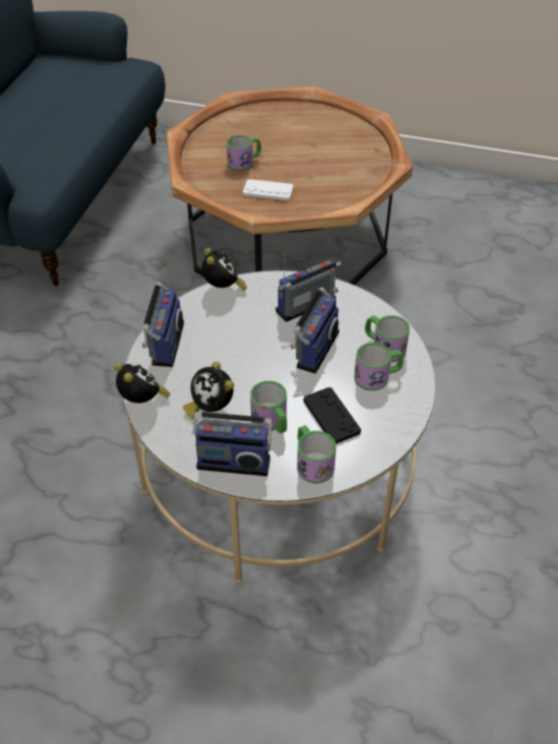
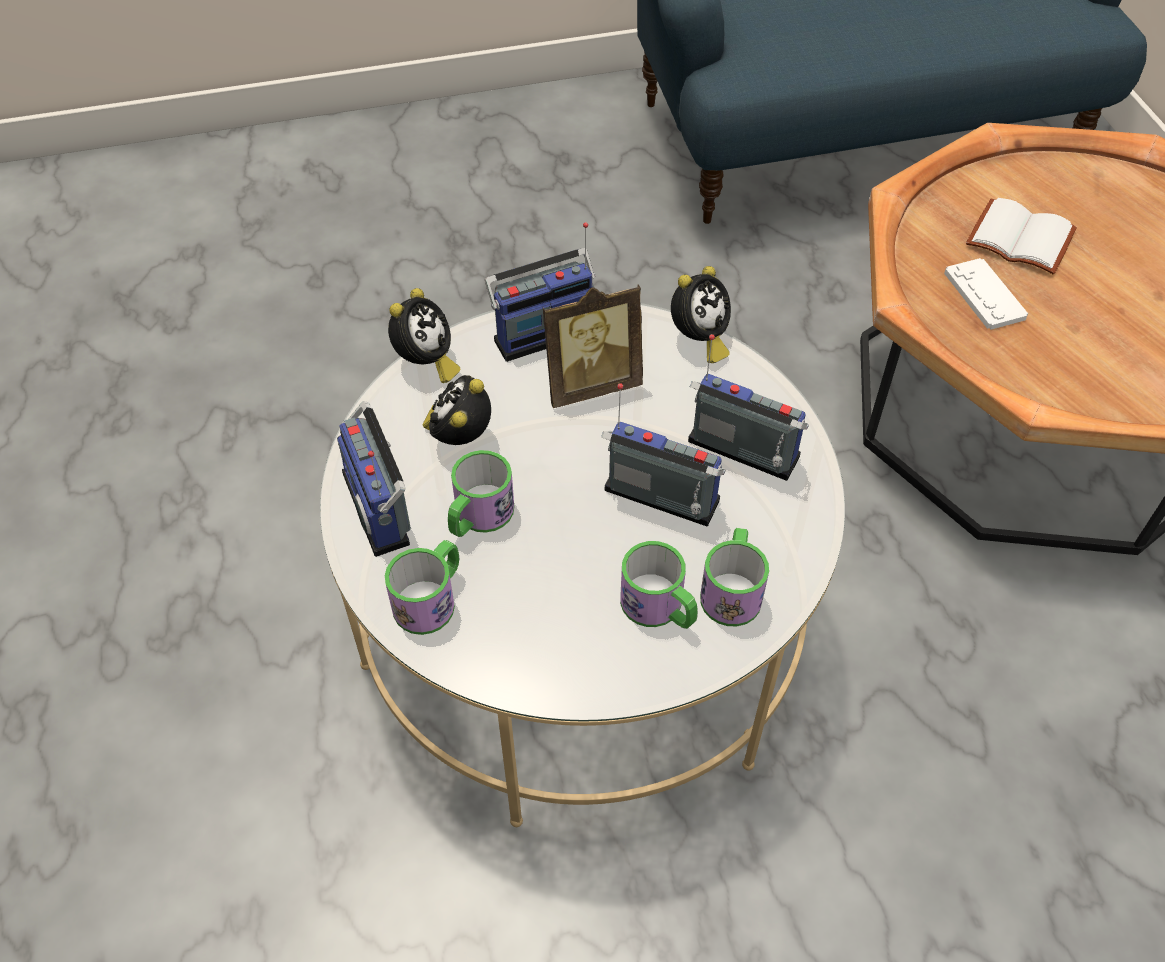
camera: 60 degrees right, 5 degrees up
(217, 340) = (590, 384): none -> picture frame
(244, 162) = (1022, 237): mug -> white book
(314, 348) = (659, 501): radio -> radio turned 150 degrees counterclockwise
(331, 416) = (535, 583): black game controller -> none

